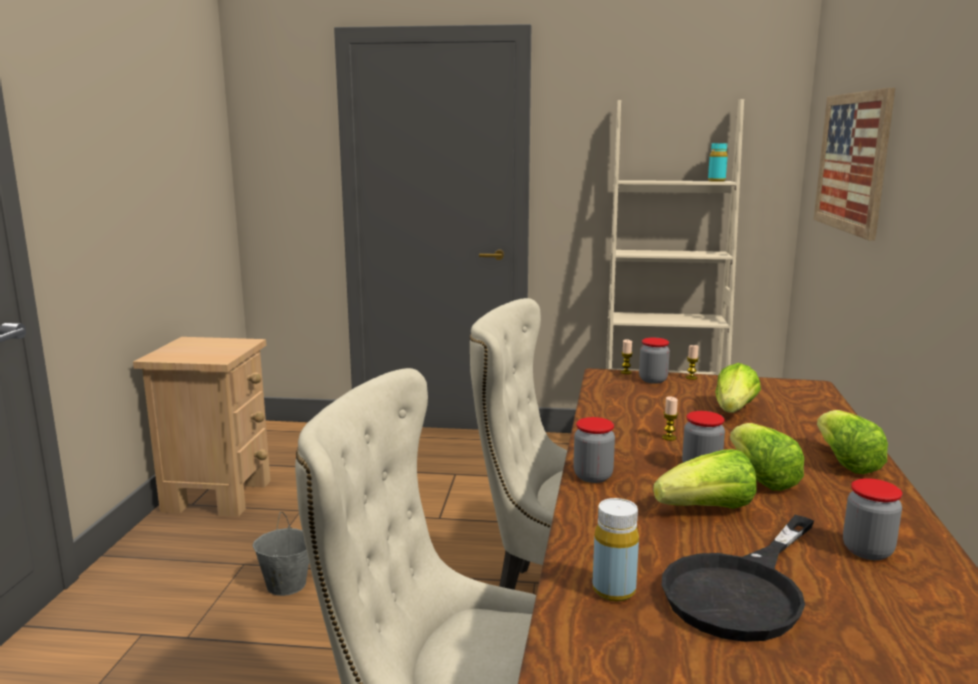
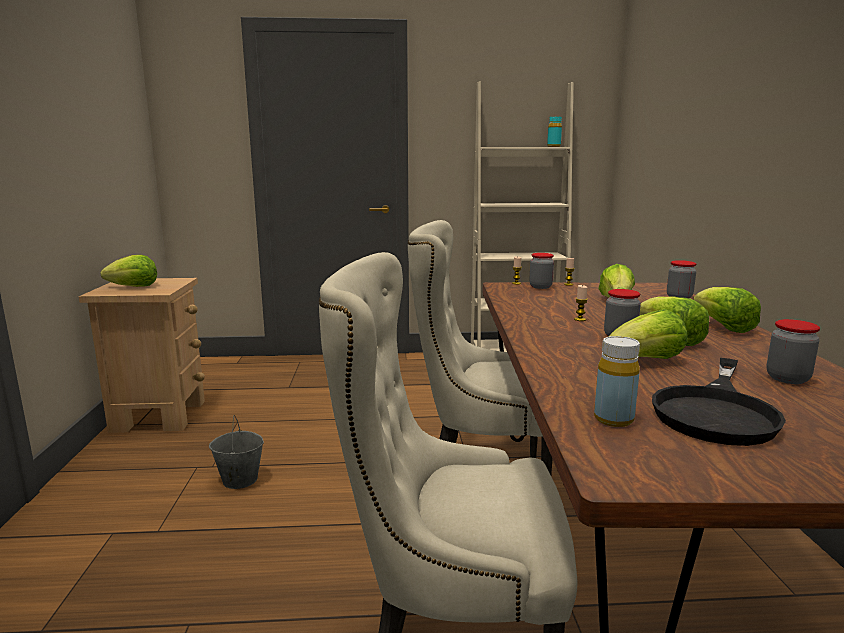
camera: 10 degrees left, 0 degrees up
(193, 350) = (134, 287): none -> lettuce
(593, 476) = (538, 346): jar -> jar (679, 297)
(852, 162) = (667, 121): picture -> none

